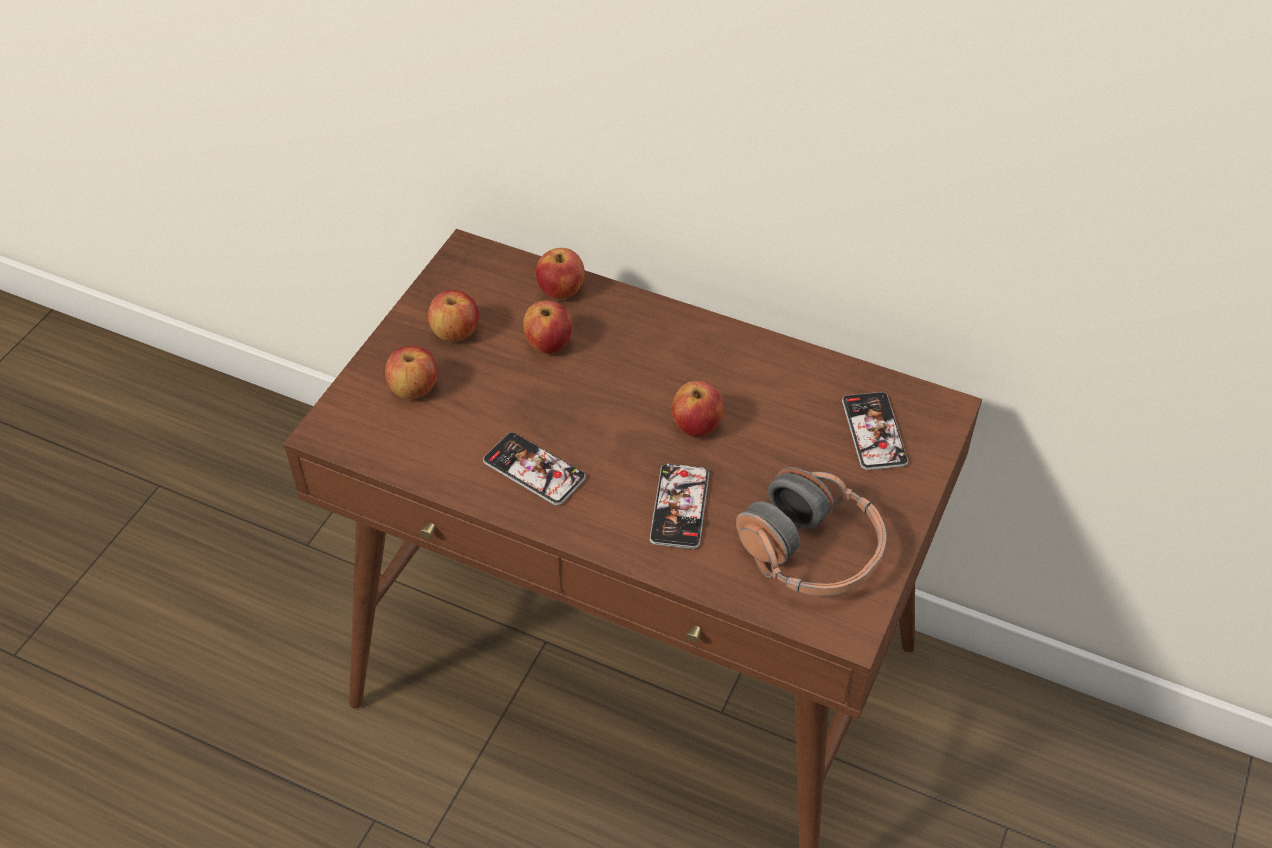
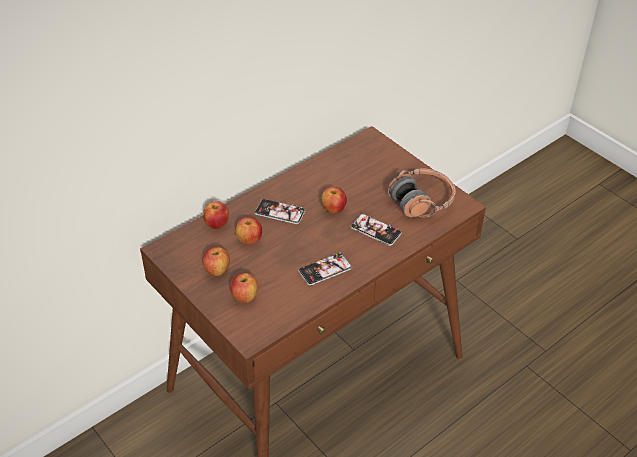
camera: 65 degrees left, 5 degrees down
(874, 432) = (370, 160): phone -> phone (280, 212)

